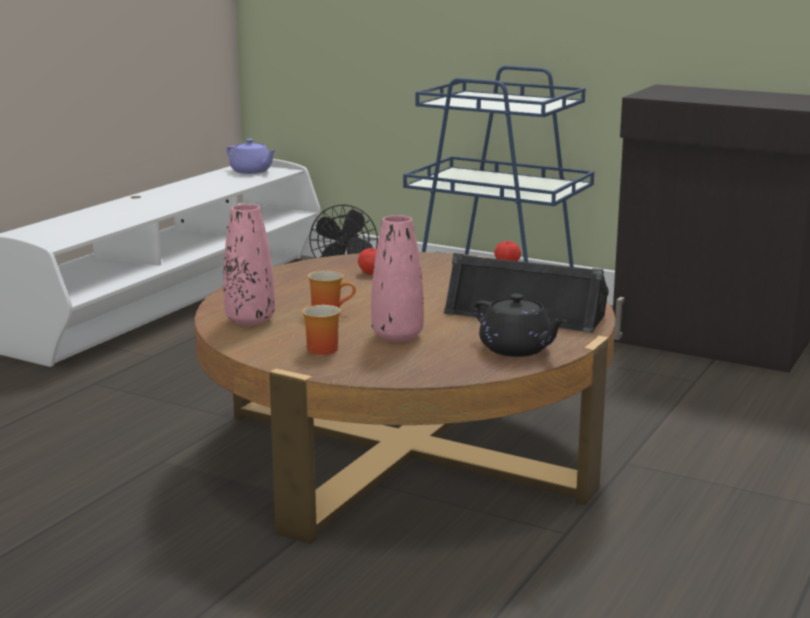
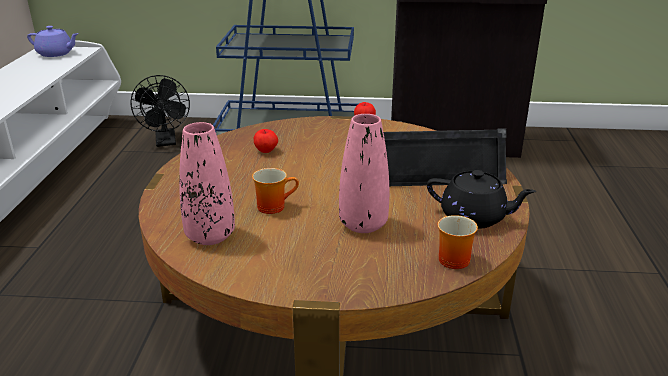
camera: 25 degrees left, 10 degrees up
(321, 348) = (312, 259): mug -> mug (450, 258)

